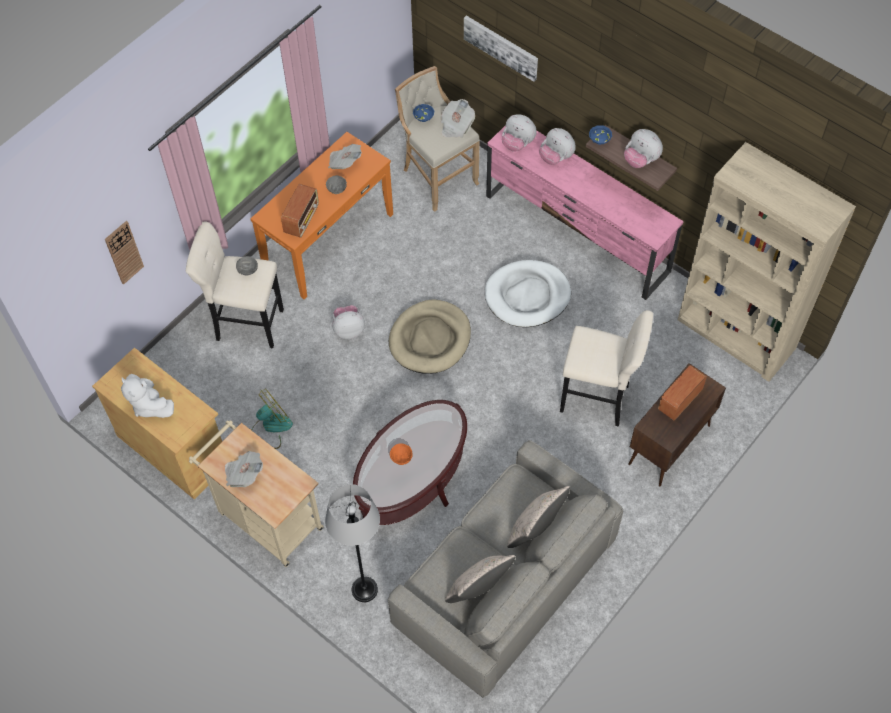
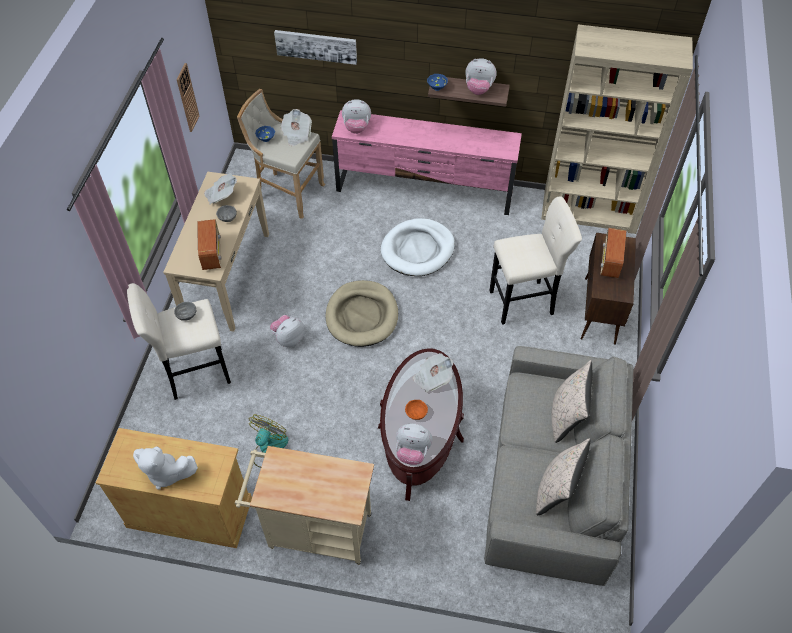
camera: 30 degrees left, 5 degrees down
(124, 252) = (70, 337): wall clock -> wall clock (187, 98)
(244, 474) = (300, 490): newspaper -> newspaper (432, 378)
(328, 241) = (226, 277): orange console table -> beige console table
(364, 590) = (441, 547): grey floor lamp -> none
(556, 157) = (394, 126): plush toy -> plush toy (412, 451)

